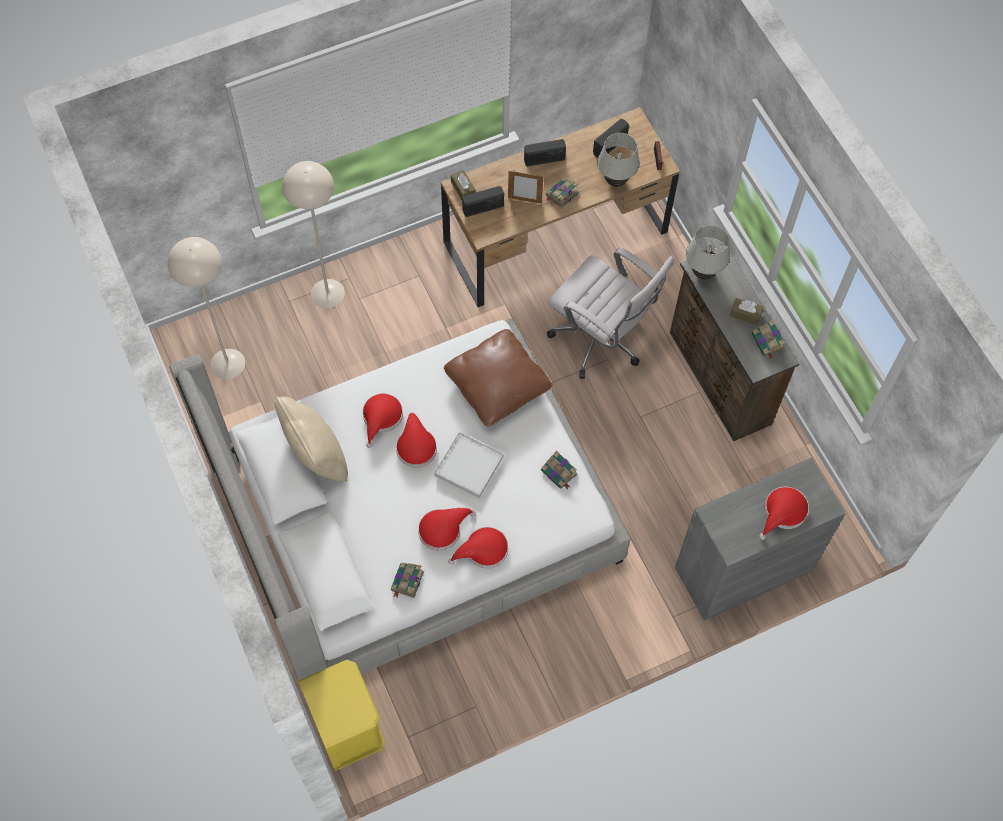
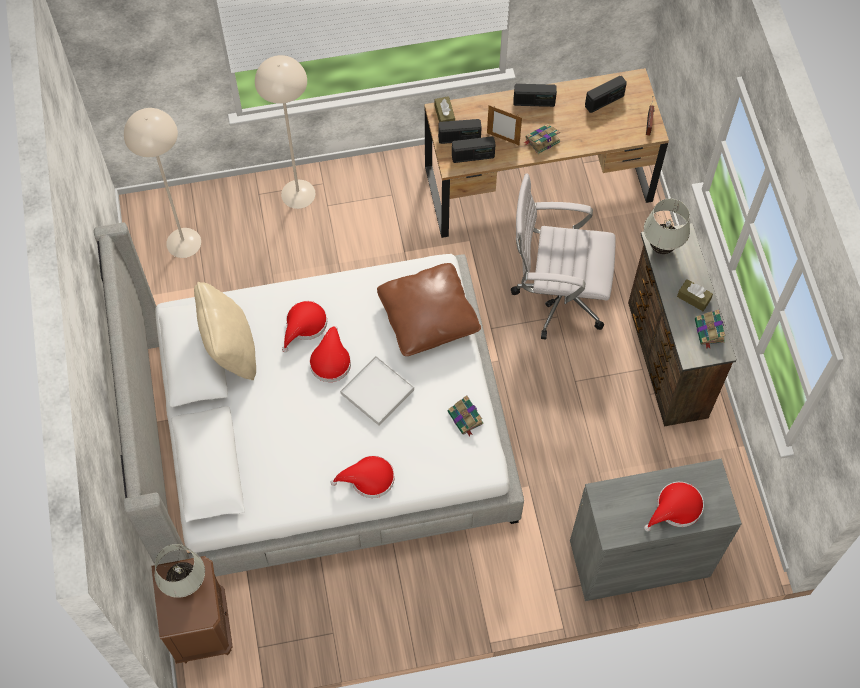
camera: 15 degrees right, 0 degrees up
(347, 730) = (201, 627): yellow nightstand -> brown nightstand
(407, 582) = (285, 493): book -> none
(443, 529) = (334, 448): red hat -> none
(500, 222) = (473, 156): none -> radio
(601, 341) = (556, 297): white office chair -> white office chair turned 135 degrees clockwise
(615, 181) = (600, 138): white table lamp -> white table lamp (185, 584)

